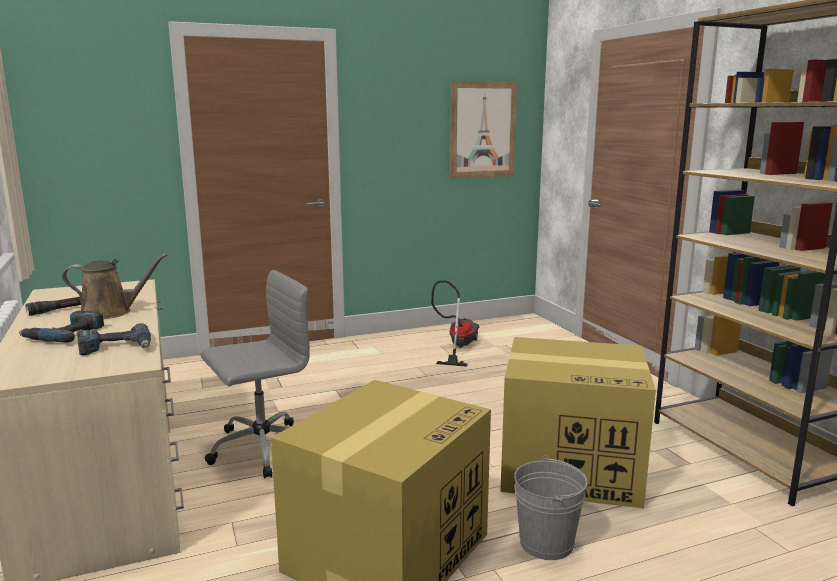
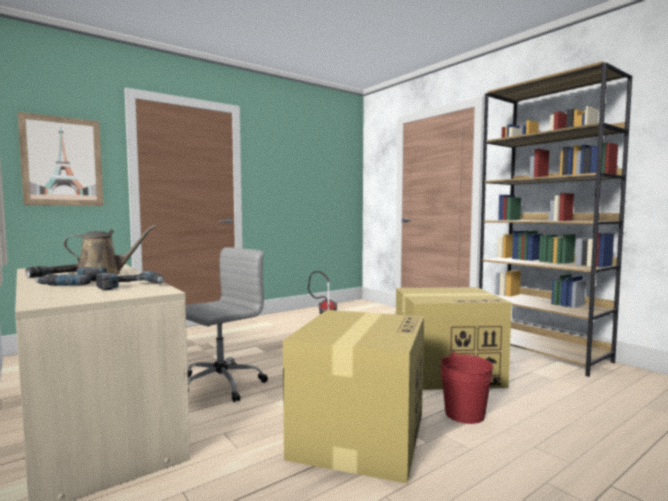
camera: 15 degrees left, 10 degrees down
(483, 130) = (329, 179): picture -> picture (62, 161)
(546, 543) = (464, 414): grey bucket -> red bucket

